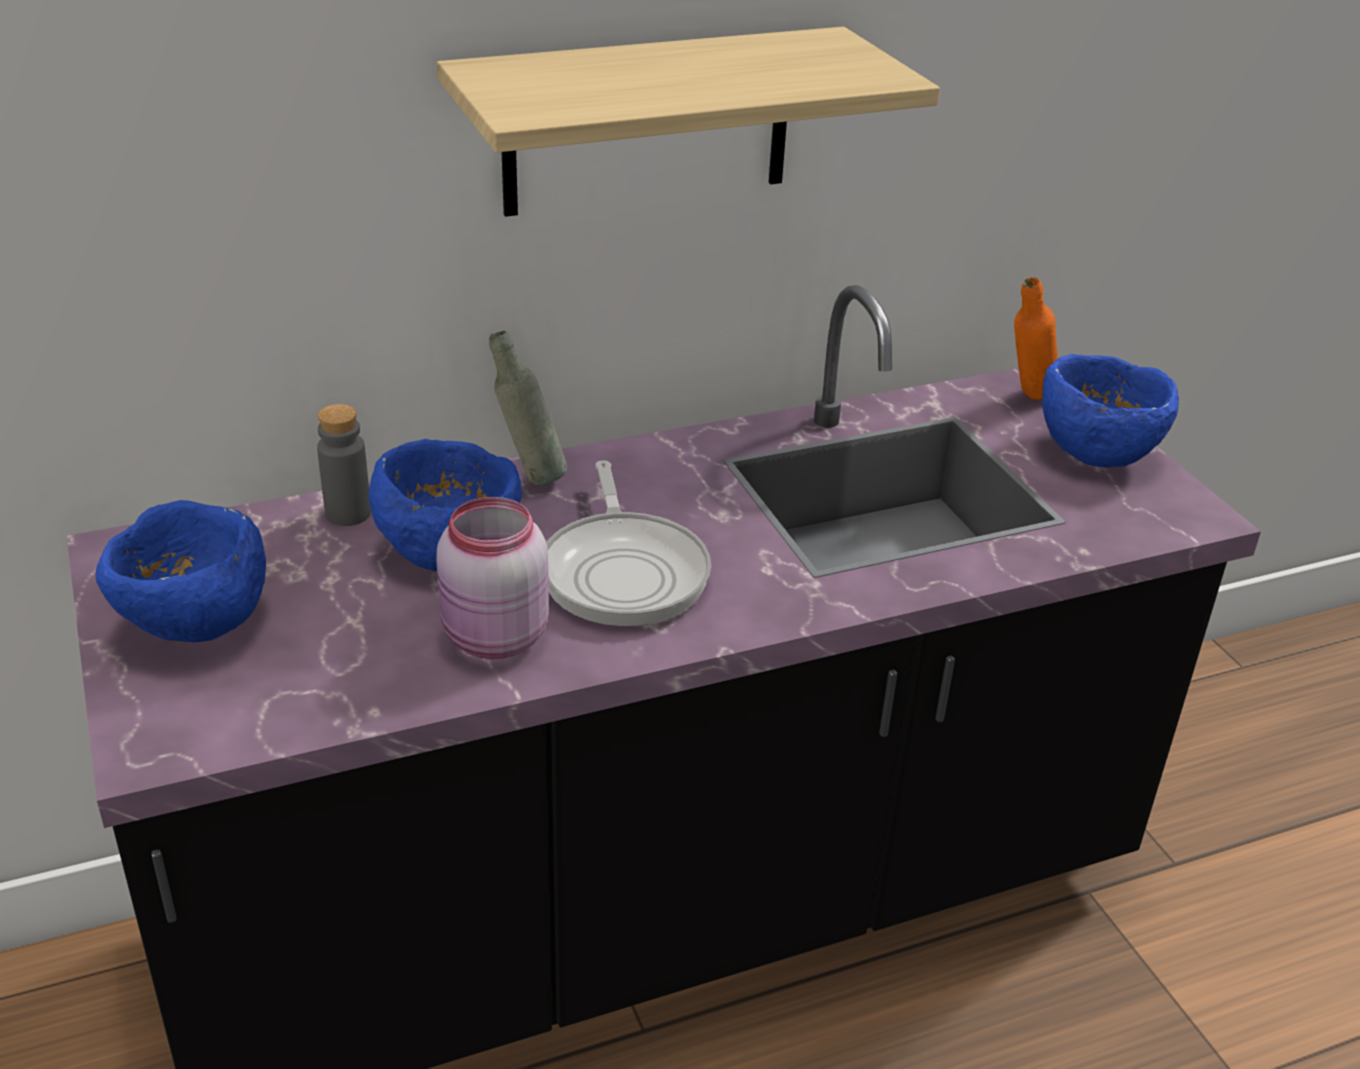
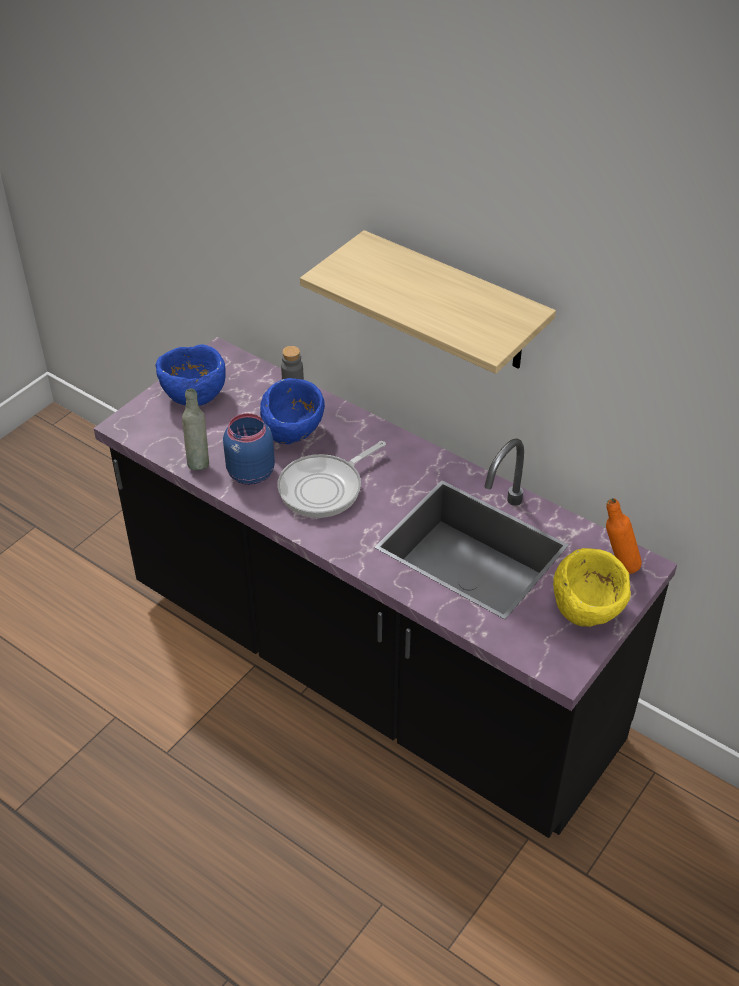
camera: 60 degrees right, 10 degrees up
(493, 638) = (249, 473): pink jar -> blue jar
(529, 477) = (368, 429): grey bottle -> grey bottle (198, 461)
(1096, 453) = (588, 611): blue bowl -> yellow bowl

